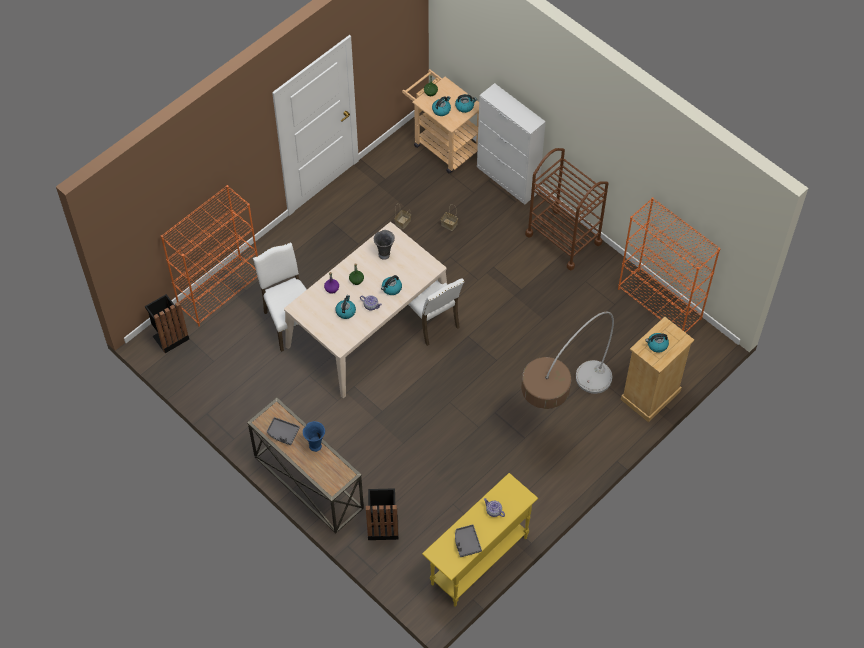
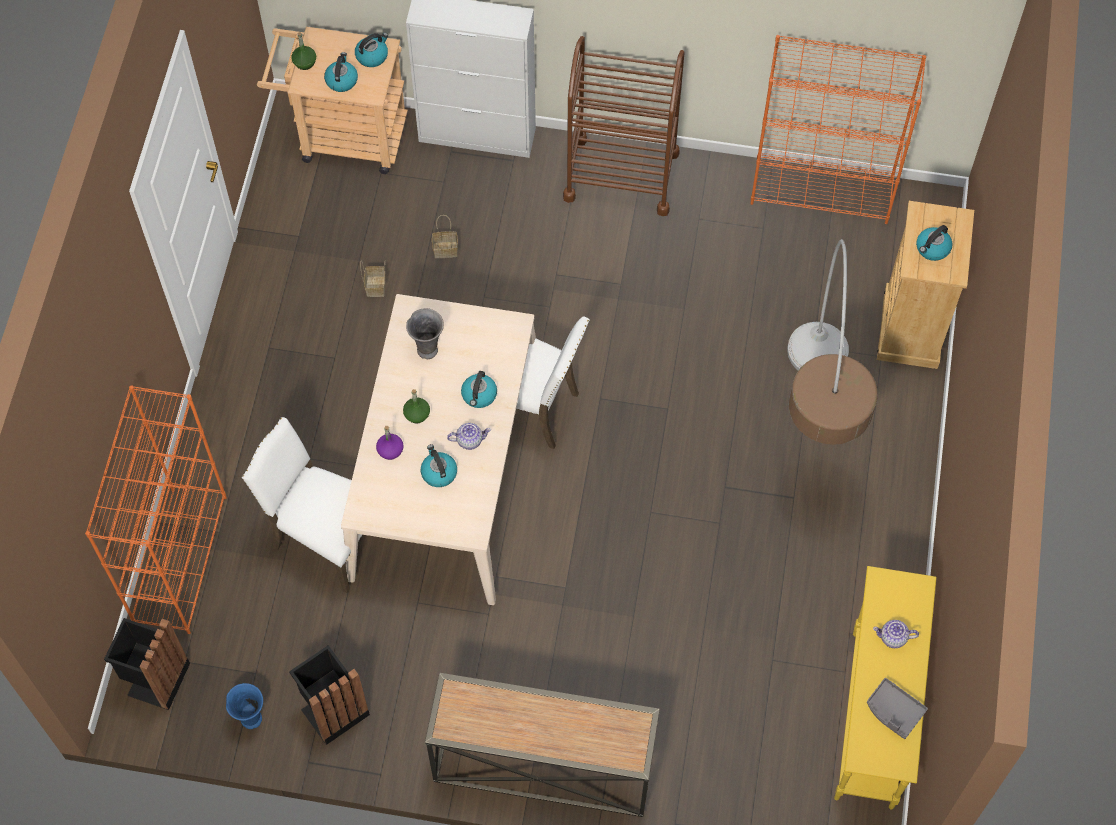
camera: 35 degrees left, 5 degrees up
(283, 433) = (493, 723): grey tray -> none
(315, 445) = (557, 709): blue vase -> blue vase (251, 717)
(382, 526) = (700, 759): black trash can -> black trash can (333, 710)

